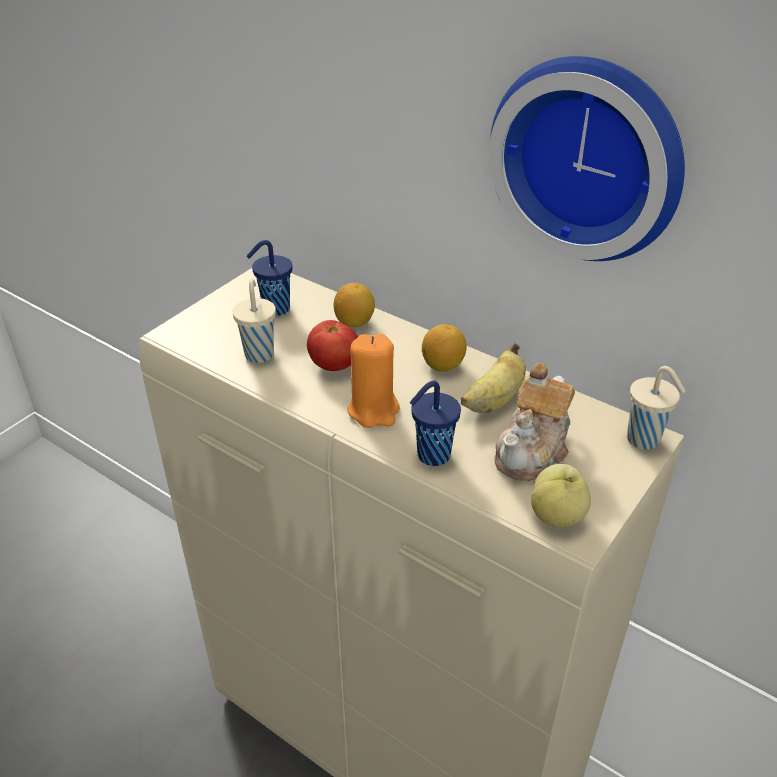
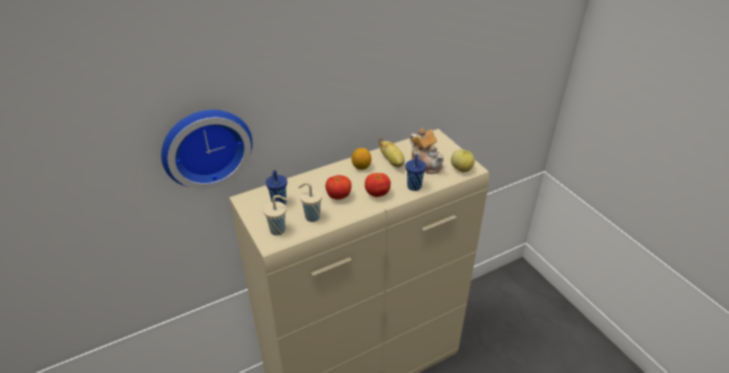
camera: 65 degrees left, 0 degrees up
(354, 322) = (310, 181): lemon -> none
(374, 410) = (377, 194): orange candle -> tomato
(590, 157) = (386, 51): wall clock -> wall clock (205, 146)
(645, 440) = (436, 137): beige cup -> beige cup (278, 230)

